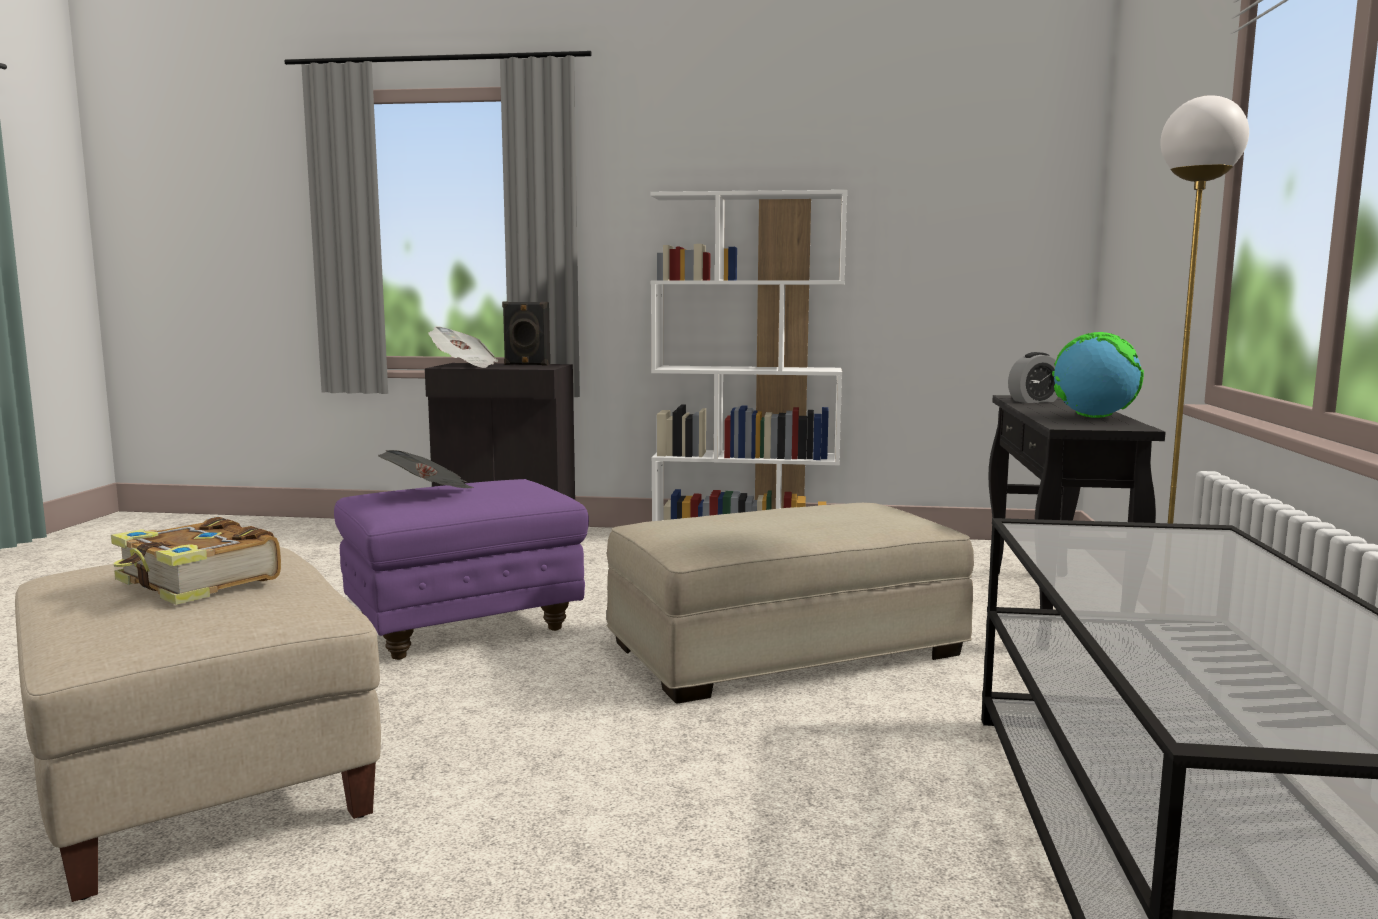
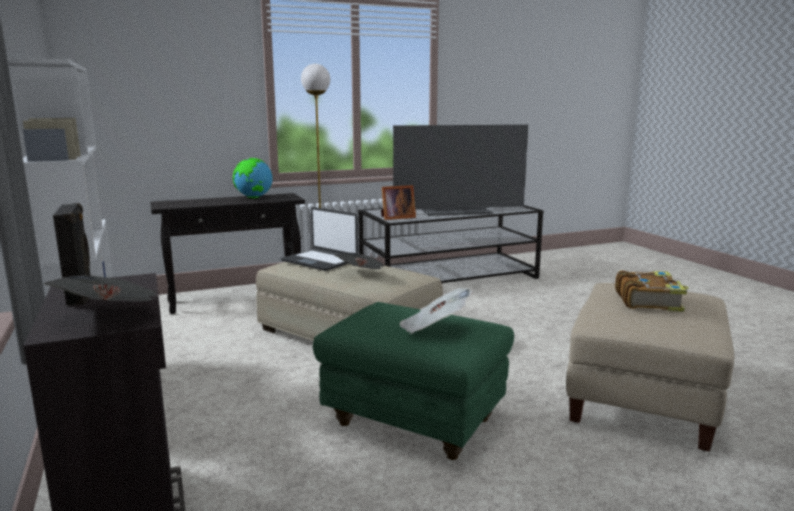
camera: 120 degrees left, 5 degrees up
(464, 627) = (412, 422): purple ottoman -> green ottoman
(737, 522) = (362, 275): none -> newspaper
(860, 515) = (320, 261): none -> laptop
(1034, 401) = (186, 204): alarm clock -> none
(1070, 533) = (396, 218): none -> picture frame
(1166, 601) = (457, 211): none -> television

